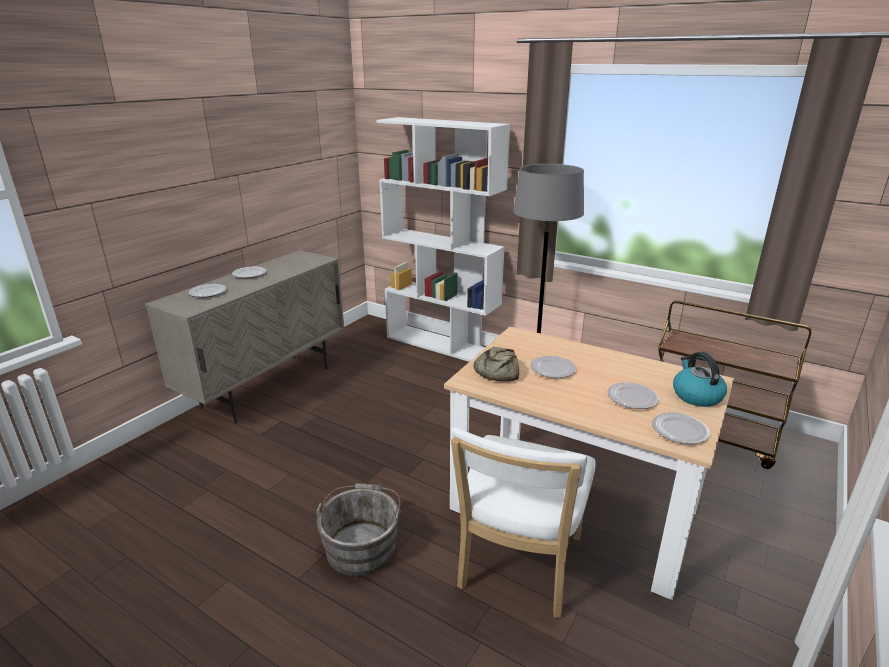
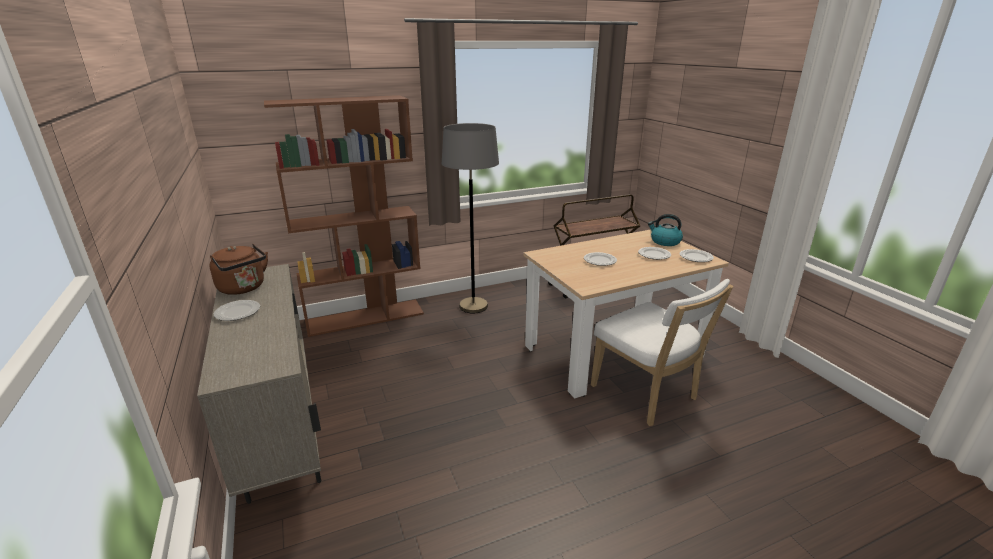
camera: 55 degrees left, 0 degrees up
(208, 292) = (247, 346): plate -> none
(284, 263) = (243, 288): none -> brown kettle
(362, 545) = (577, 455): grey bucket -> none
(442, 345) = (365, 317): white bookcase -> brown bookcase
(497, 371) = (584, 275): bread -> none

